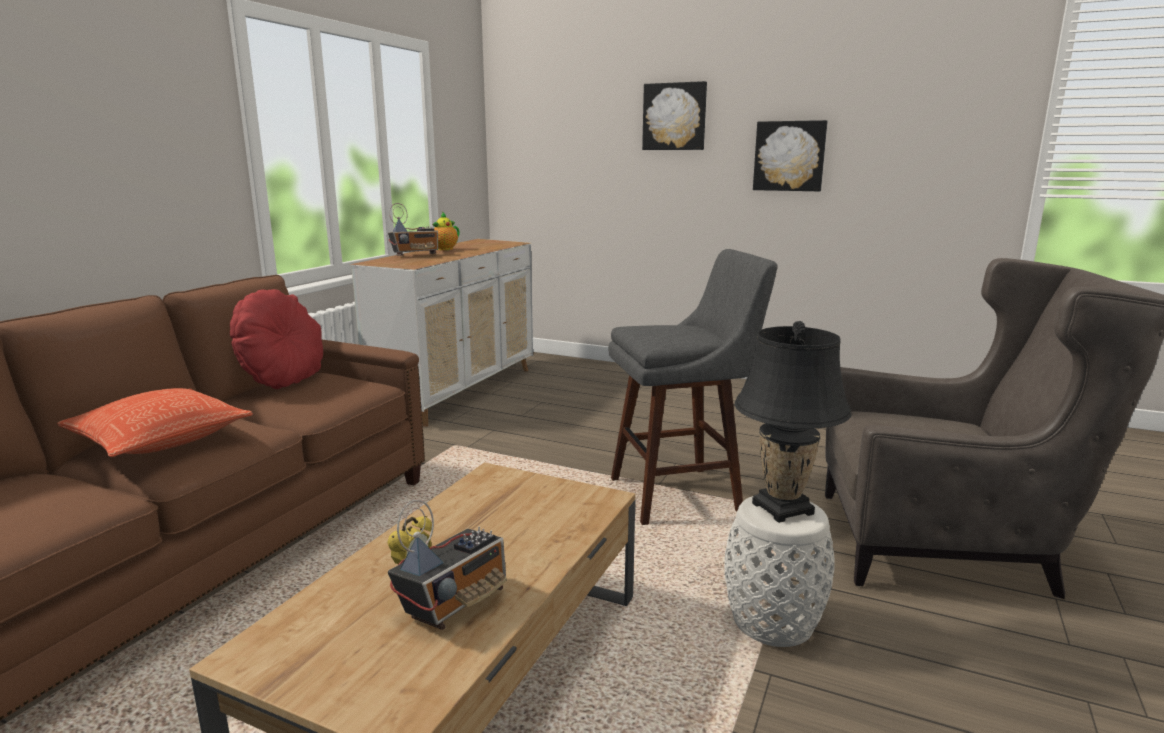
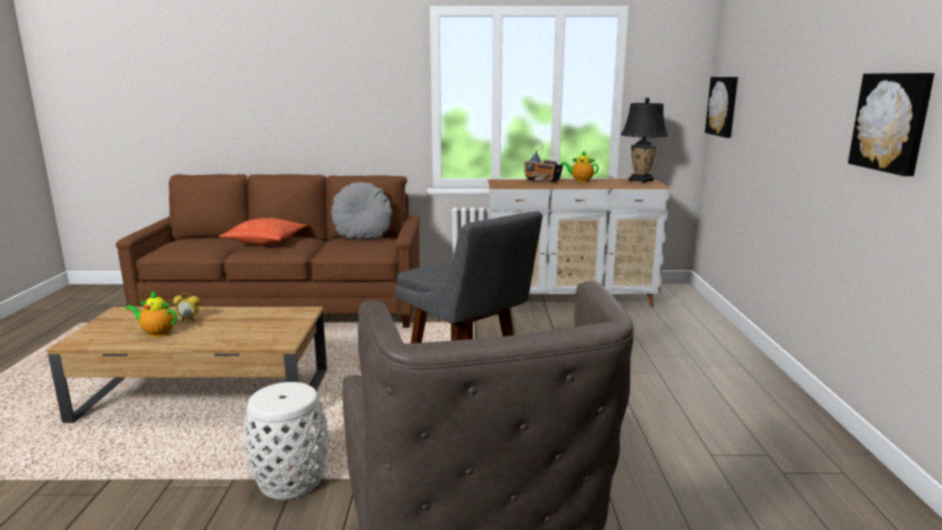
camera: 65 degrees right, 0 degrees up
(283, 382) = (363, 237): red pillow -> grey pillow
(455, 603) = (157, 333): radio -> teapot
(674, 116) = (811, 66): picture -> picture (723, 106)
(782, 508) = (287, 395): black table lamp -> black table lamp (640, 181)

